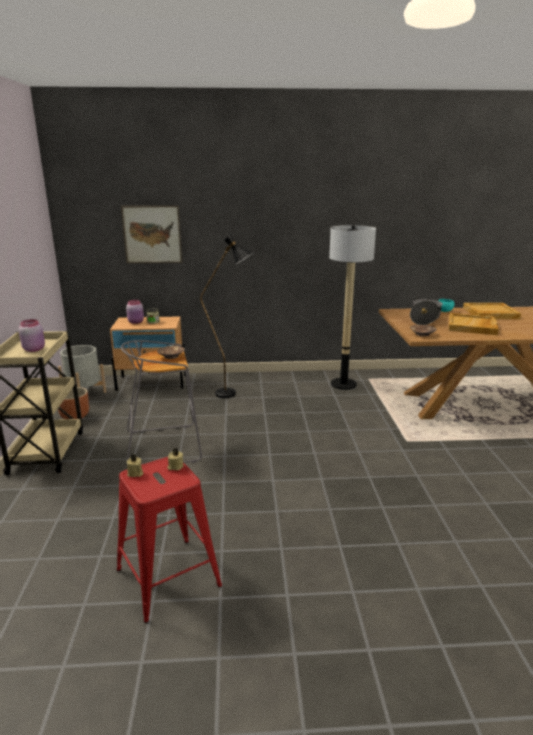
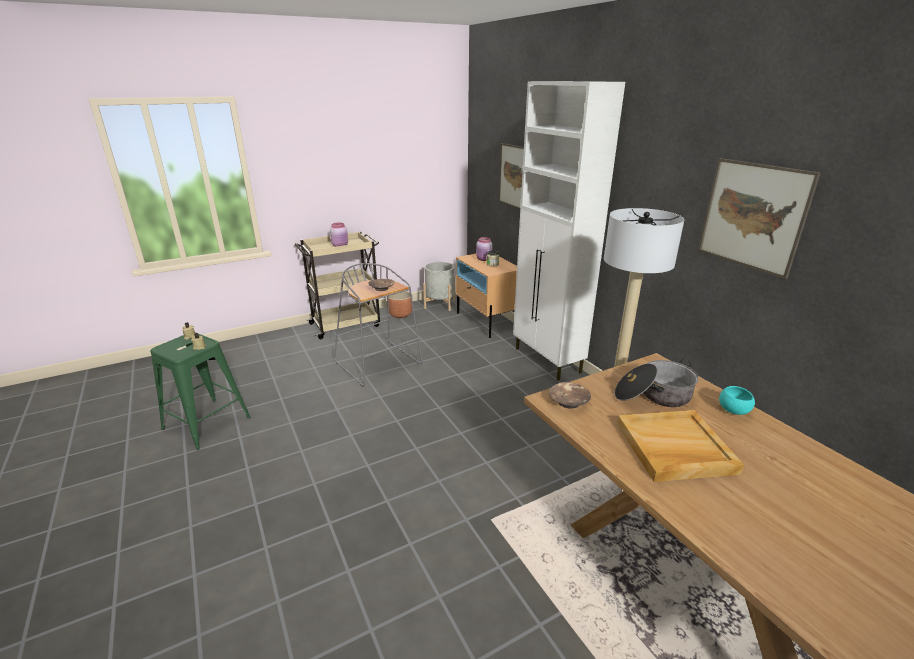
camera: 65 degrees right, 5 degrees up
(169, 577) = (206, 423): red stool -> green stool
(233, 394) = (502, 366): black floor lamp -> none
(244, 378) = (547, 361): none -> white cabinet
(383, 218) = (752, 216): none -> picture
(490, 313) = (802, 466): beige tray -> none

